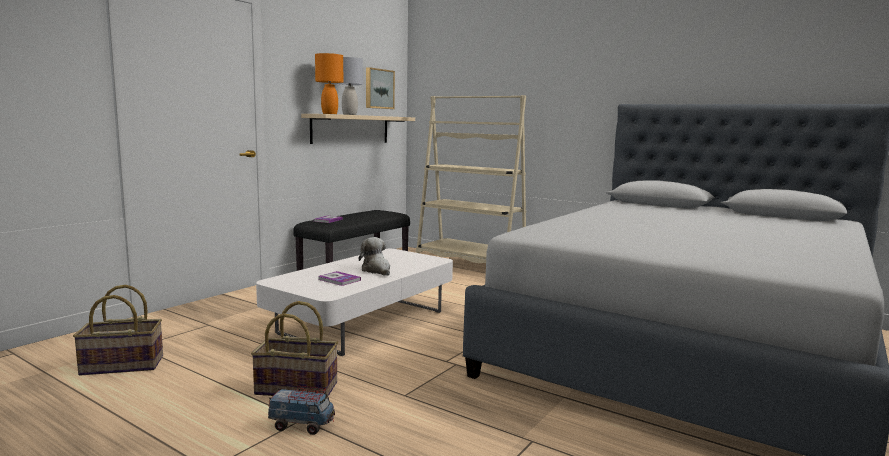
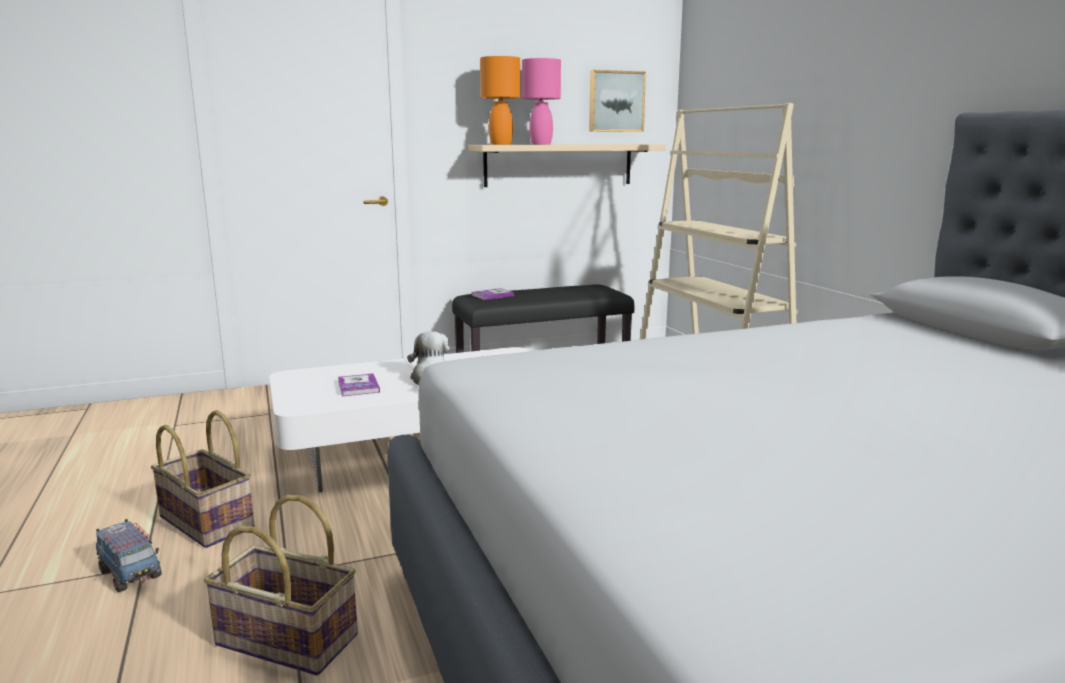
camera: 35 degrees right, 5 degrees up
(121, 366) = (127, 445): basket -> basket (285, 641)
(349, 114) = (540, 144): grey table lamp -> pink table lamp

